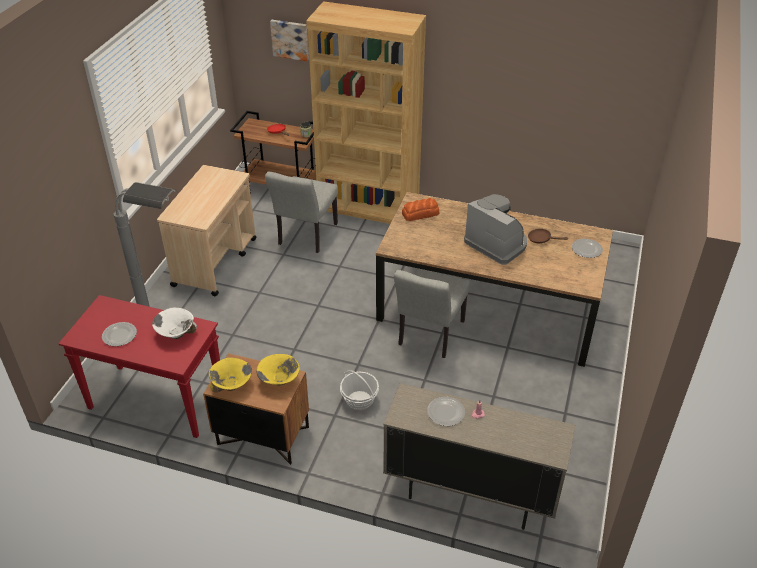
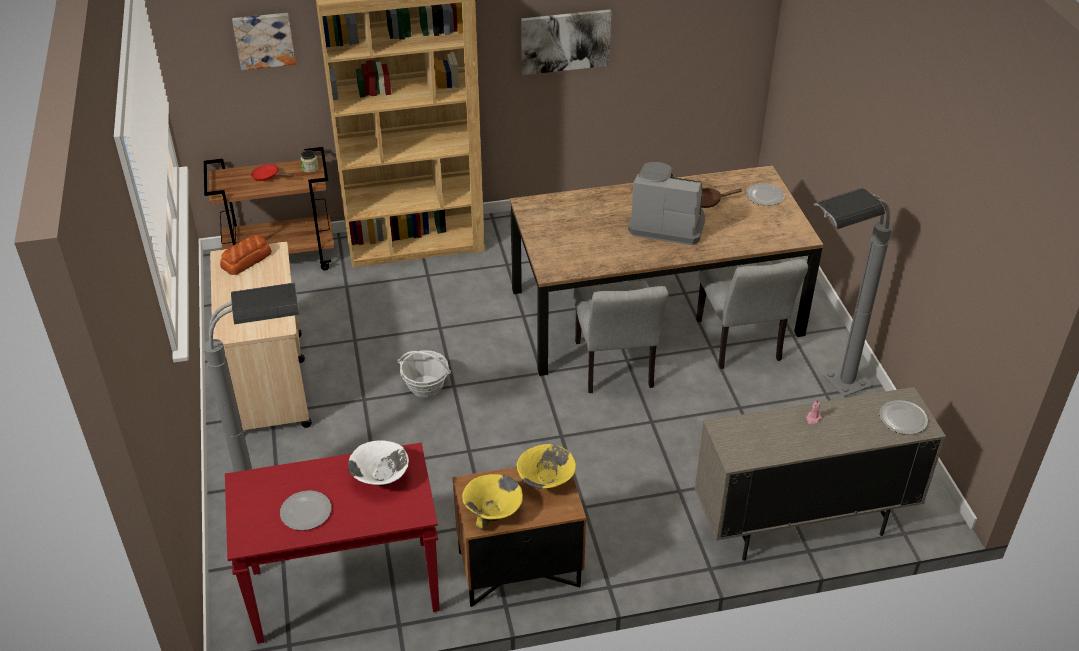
camera: 30 degrees left, 0 degrees up
(305, 237) = (365, 307): grey chair -> grey chair (740, 345)
(359, 400) = (598, 477): basket -> basket (426, 386)
(421, 213) = (550, 218): bread -> bread (247, 260)
(445, 412) = (779, 431): plate -> plate (902, 419)
(497, 94) = (565, 41): none -> picture
(566, 411) = (825, 391): none -> grey floor lamp

